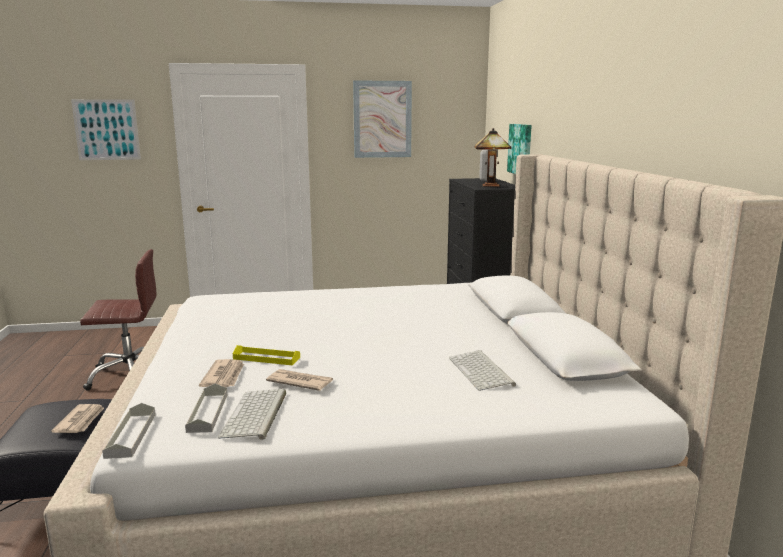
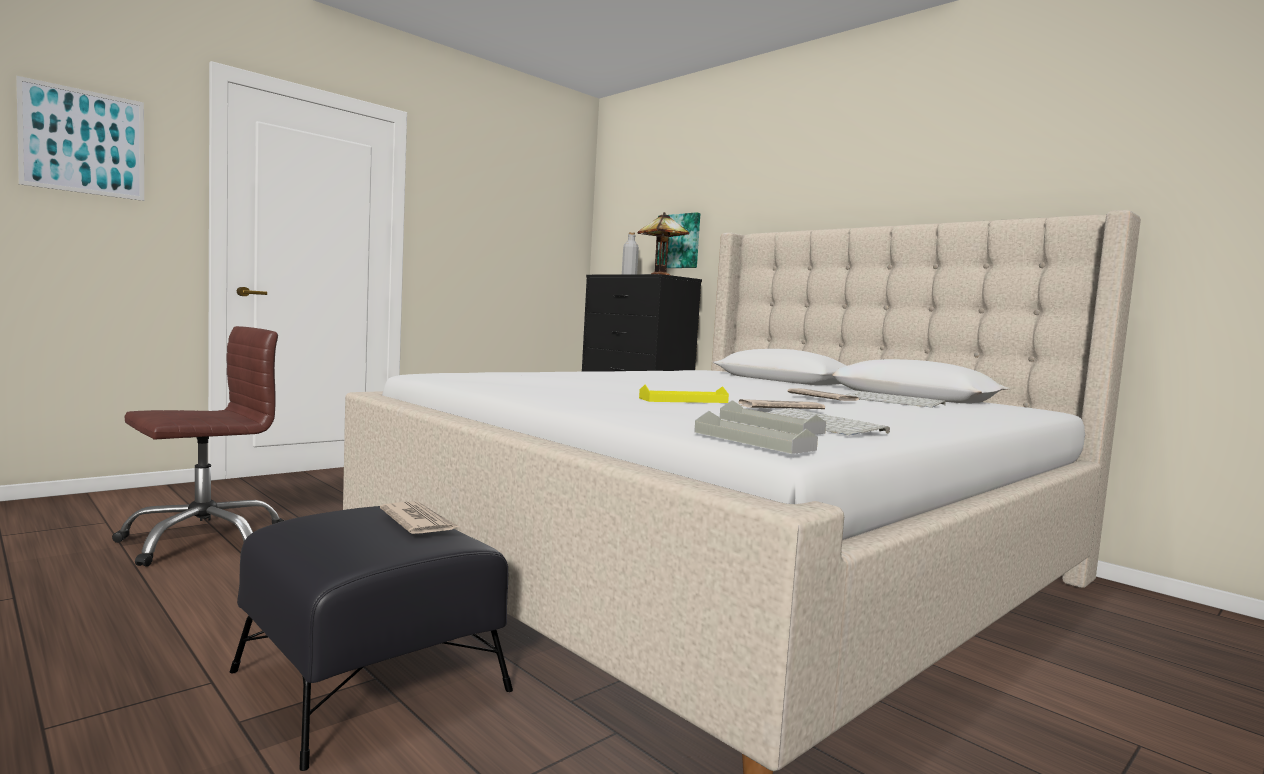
camera: 35 degrees left, 10 degrees down
(224, 376) = (688, 409): newspaper -> newspaper (822, 399)
(382, 119) = (492, 201): picture -> none

